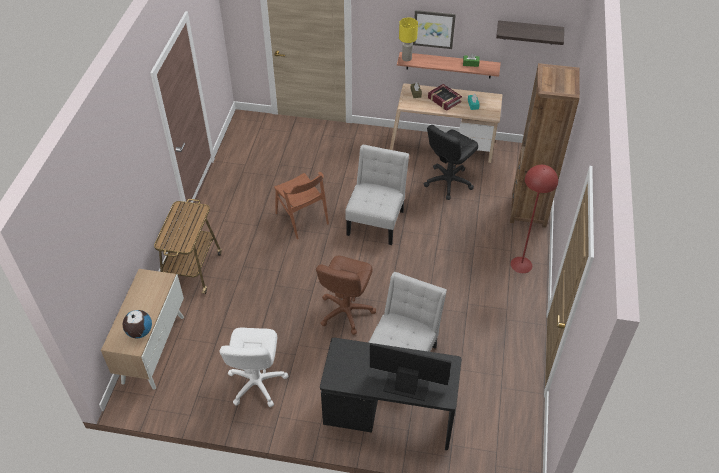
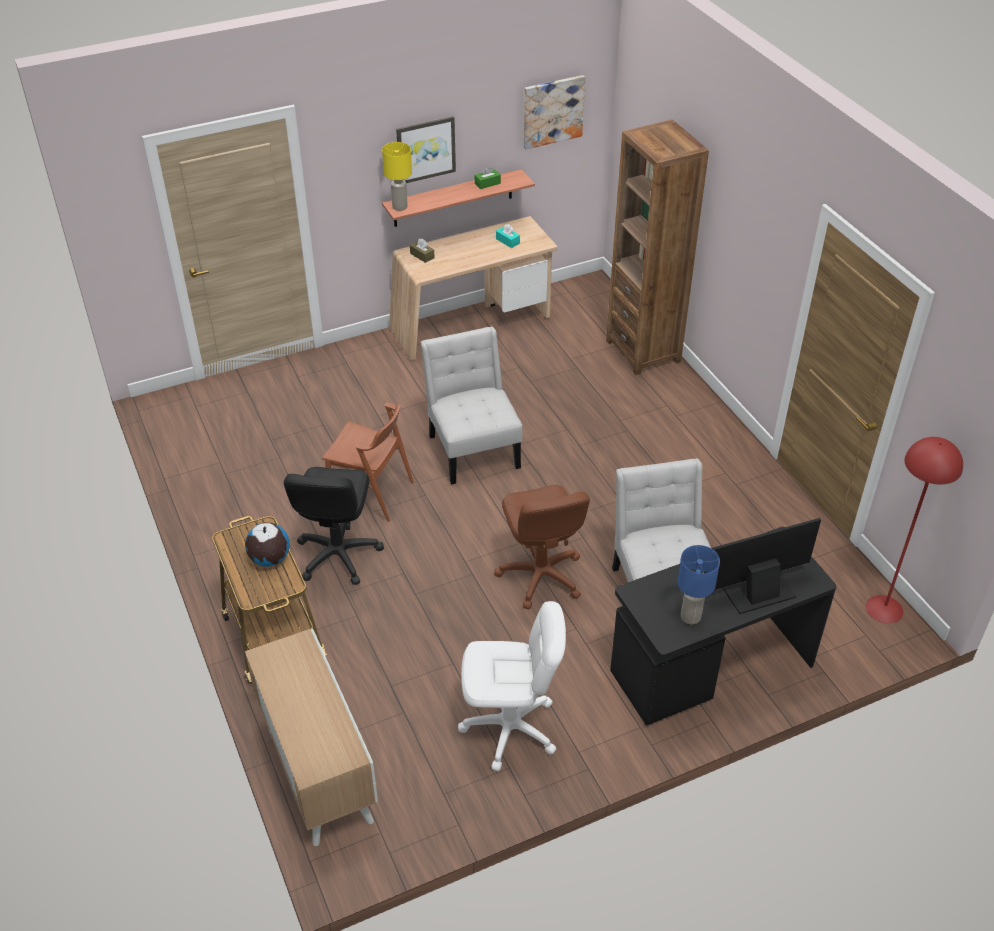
camera: 35 degrees left, 5 degrees down
(139, 332) = (335, 732): globe -> globe (269, 559)
(256, 383) = (510, 728): white office chair -> white office chair turned 60 degrees counterclockwise
(355, 377) = (691, 617): none -> blue table lamp
(444, 100) = (466, 250): book -> none
(448, 182) = (519, 362): black office chair -> black office chair (337, 555)
(521, 265) = (694, 416): red floor lamp -> red floor lamp (884, 609)
(529, 32) = (552, 111): shelf -> picture

